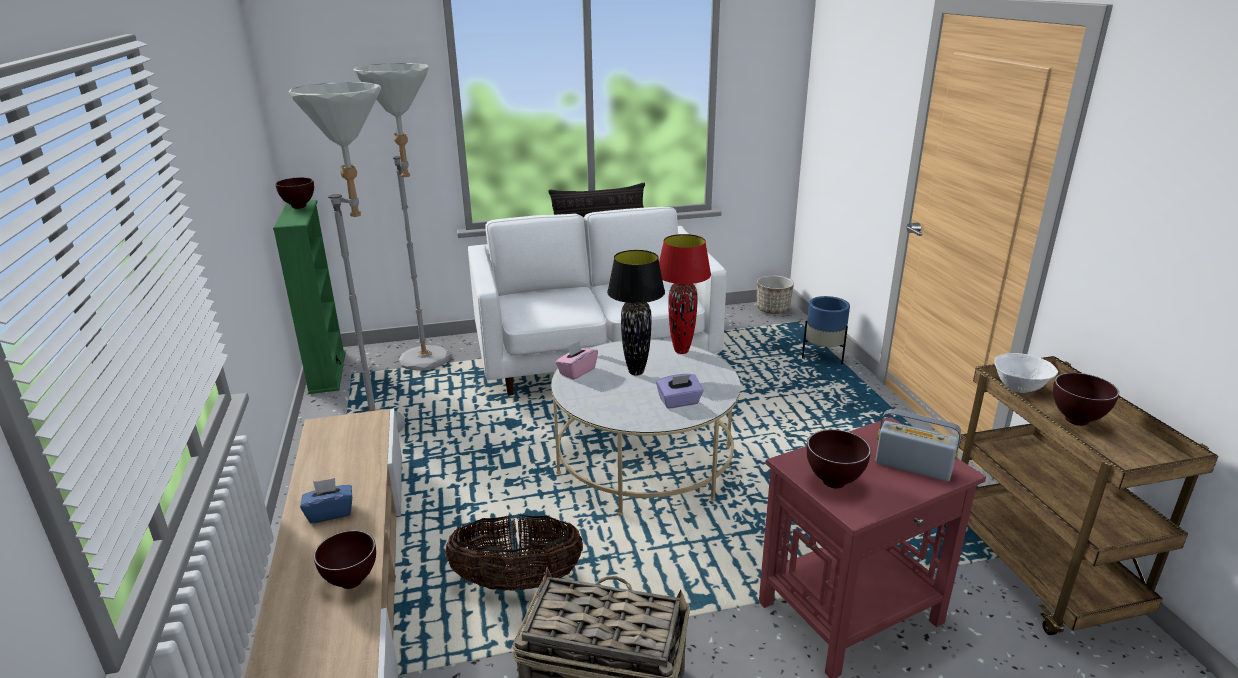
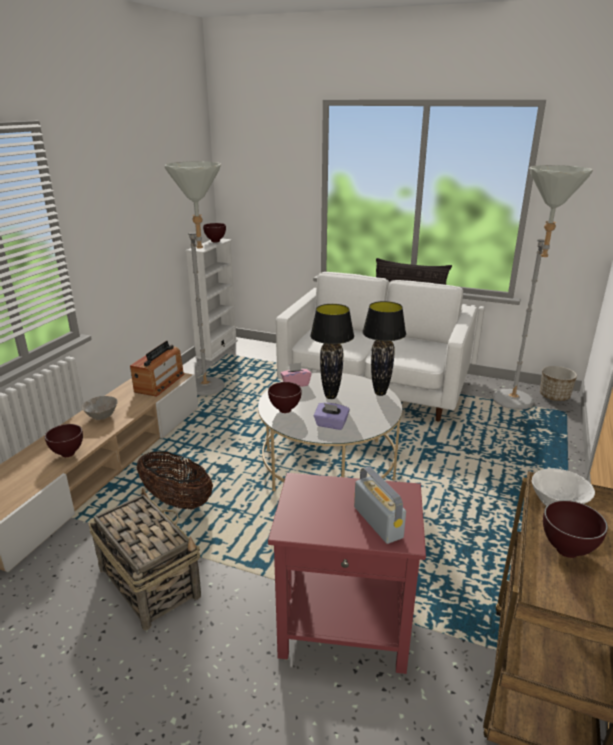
camera: 35 degrees right, 0 degrees up
(327, 372) = (217, 349): green bookcase -> white bookcase
(330, 513) = (101, 417): blue tissue box -> grey bowl
(356, 436) = (159, 383): none -> radio
(429, 364) = (272, 361): grey floor lamp -> grey floor lamp (515, 405)
(681, 351) = (380, 393): red table lamp -> black table lamp
(823, 357) = (554, 445): blue planter -> none
(832, 483) = (303, 505): brown bowl -> brown bowl (284, 410)

